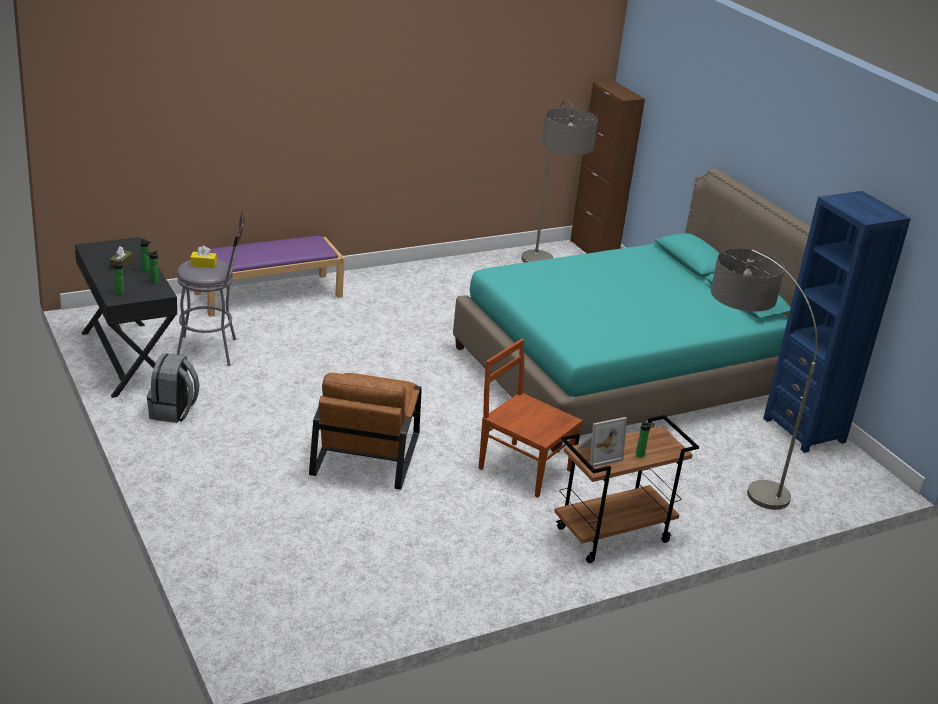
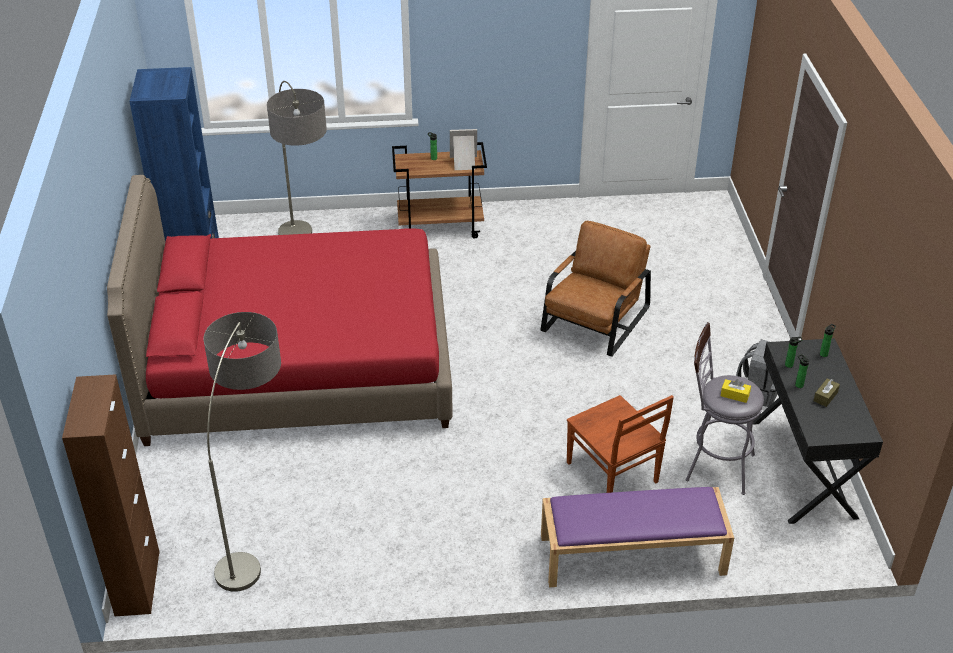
camera: 155 degrees left, 10 degrees up
(523, 468) = (470, 286): brown chair -> brown chair (613, 474)
(622, 373) = (299, 365): turquoise bed -> red bed

